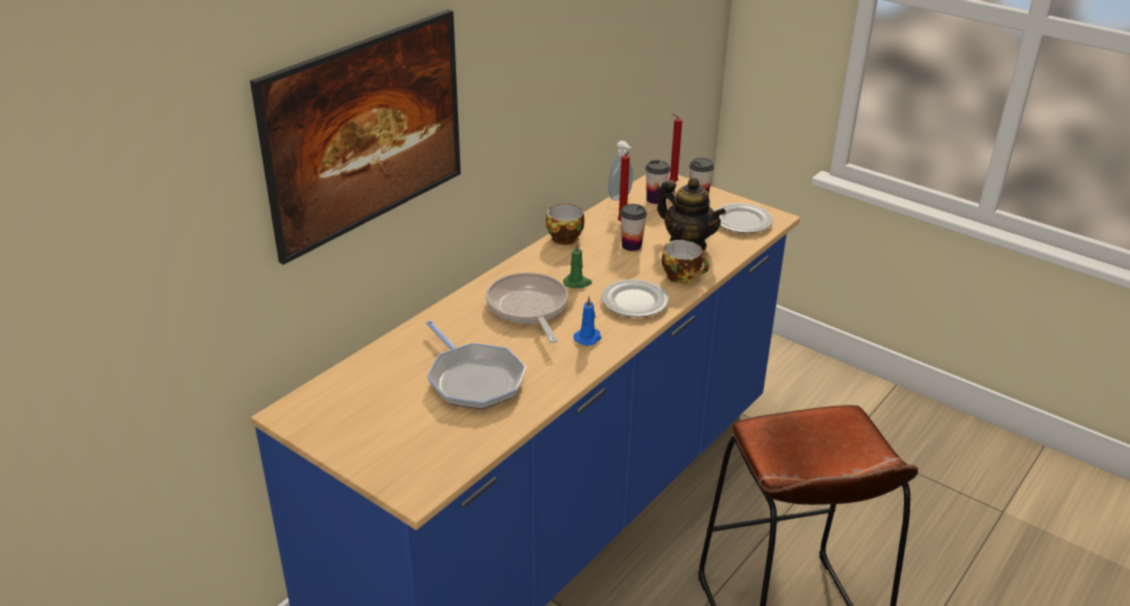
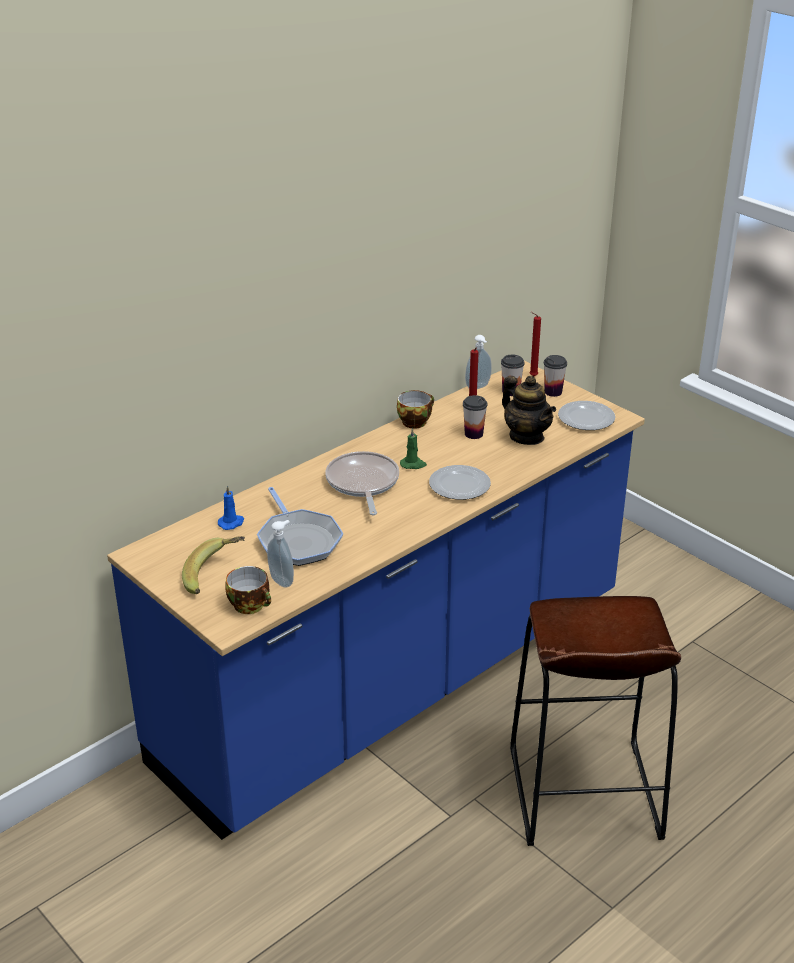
camera: 10 degrees right, 0 degrees up
(370, 174) = (223, 357): picture -> none
(387, 431) = (215, 576): none -> banana
(468, 428) = (283, 580): none -> soap dispenser
(588, 338) = (408, 514): blue candle -> blue candle (231, 523)
(683, 276) = (512, 466): cup -> cup (251, 605)

